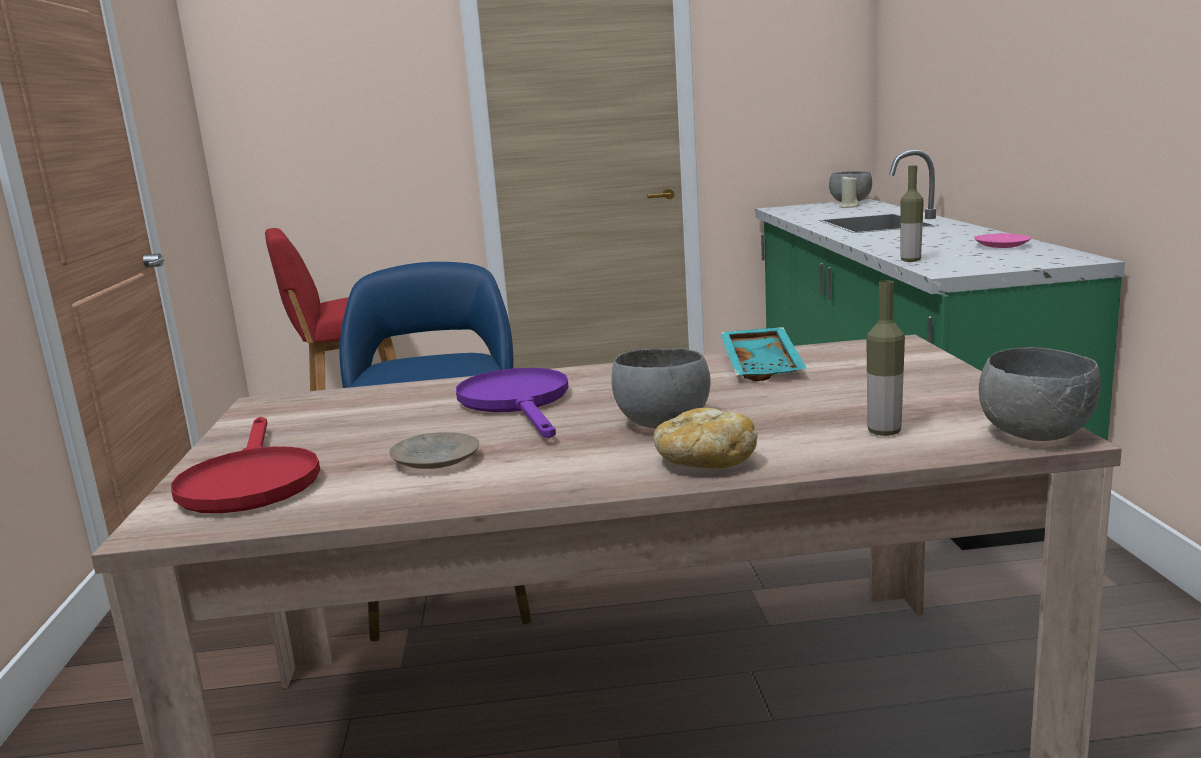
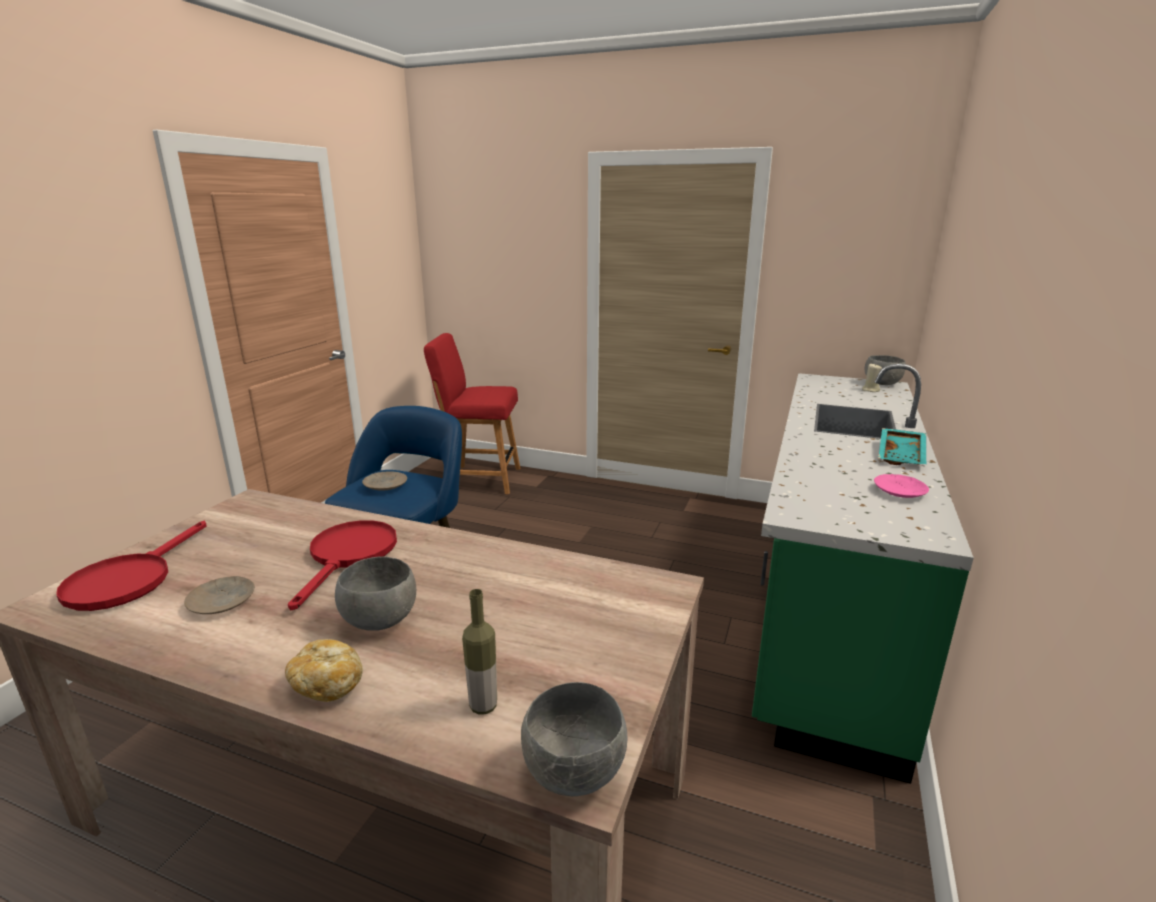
camera: 25 degrees right, 5 degrees up
(419, 367) = (385, 485): none -> beige plate
(518, 402) = (349, 556): purple frying pan -> red frying pan
(764, 366) = (539, 576): turquoise tray -> turquoise tray (902, 455)
(910, 260) = (789, 489): bottle -> none

